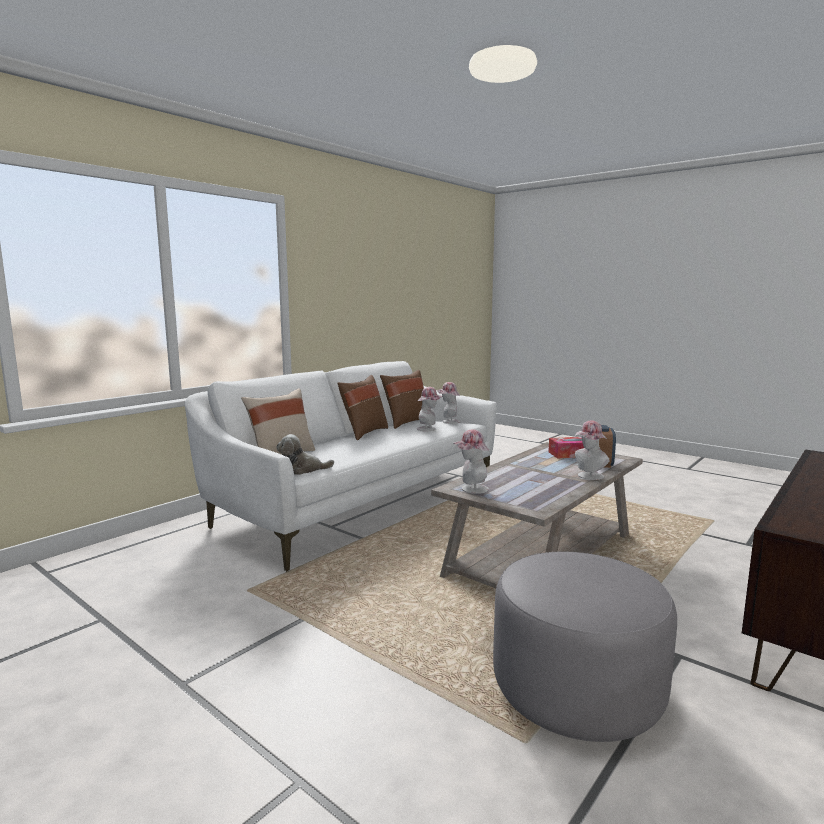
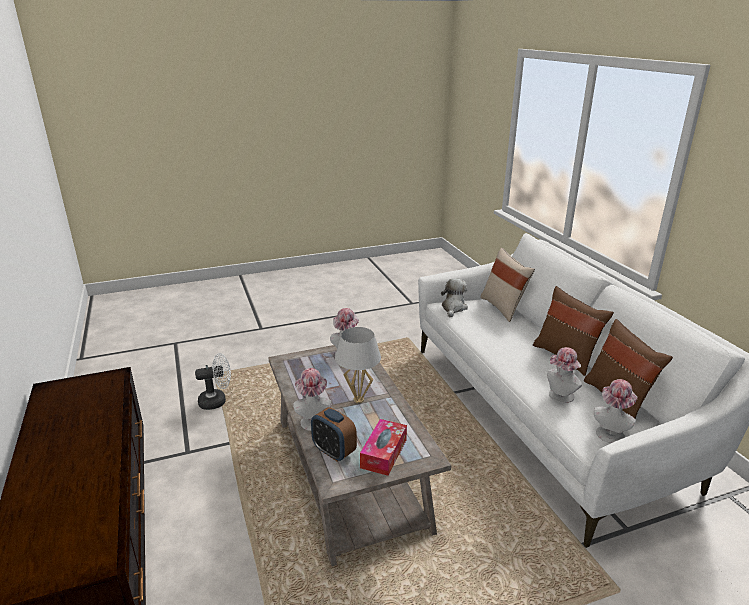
camera: 120 degrees right, 15 degrees up
(534, 470) = (358, 399): none -> white table lamp
(577, 690) = (217, 401): grey ottoman -> white fan

